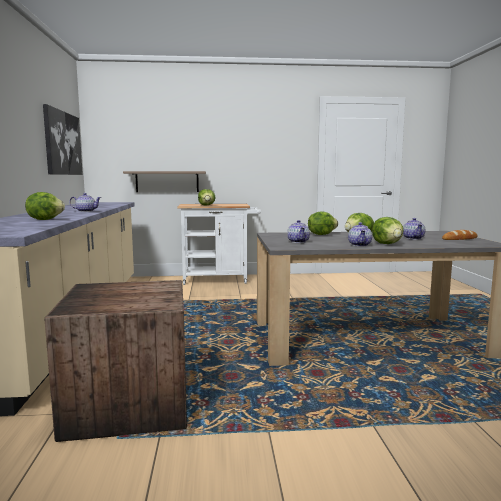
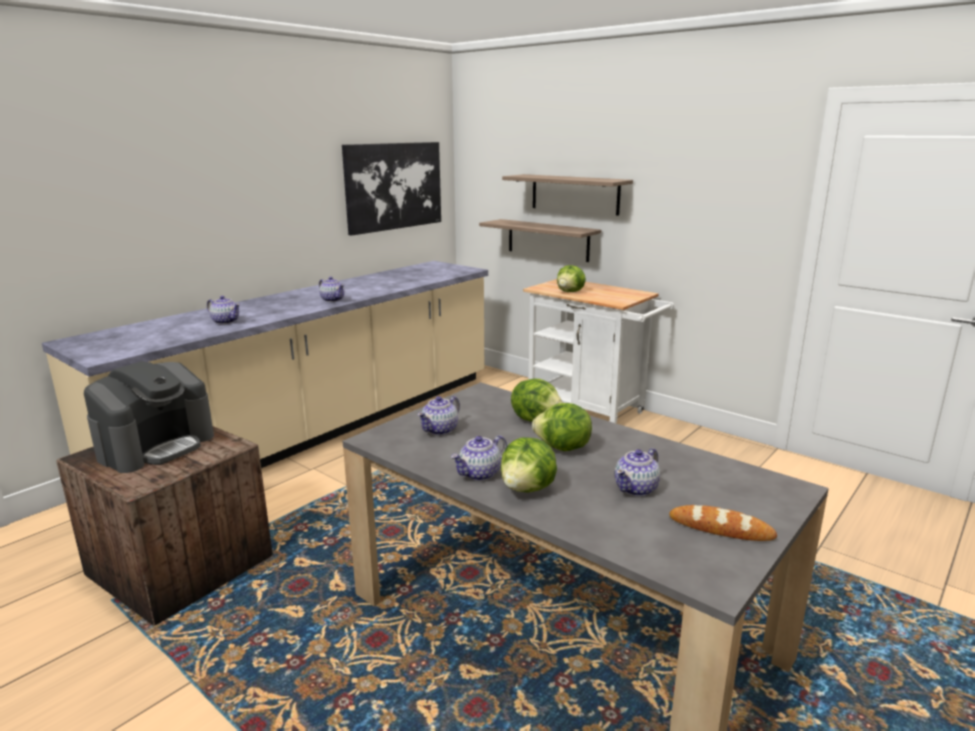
camera: 45 degrees right, 10 degrees up
(45, 219) = (225, 321): lettuce -> teapot
(114, 294) = (157, 446): none -> coffee machine
(185, 151) = (574, 194): none -> shelf

